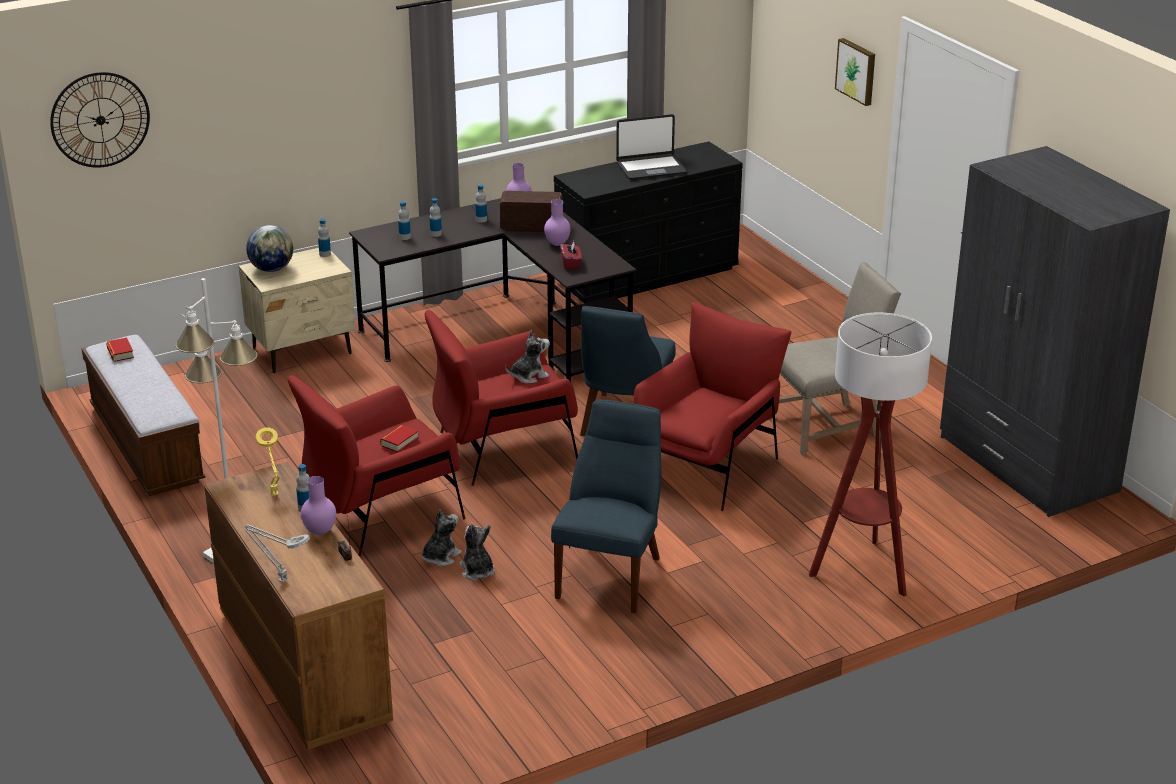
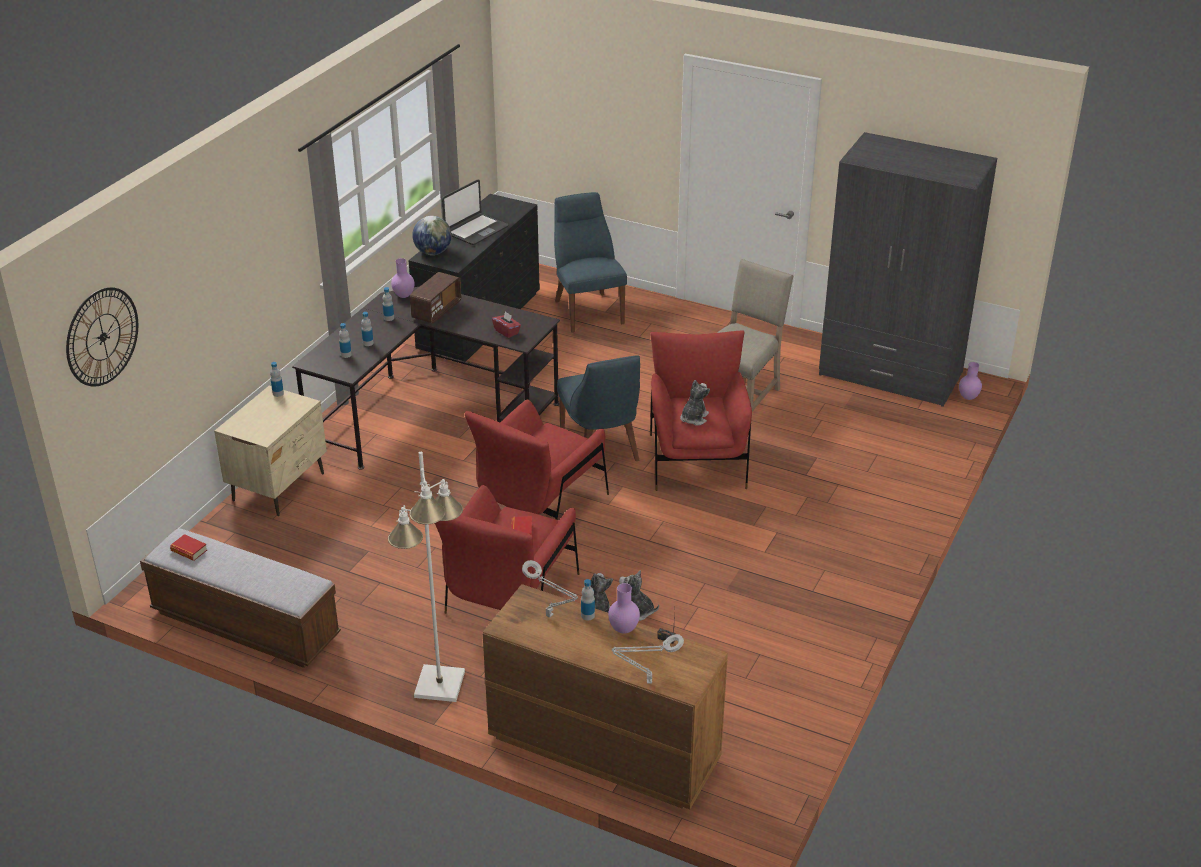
camera: 35 degrees left, 5 degrees up
(272, 269) = (249, 423): globe -> globe (433, 252)
(275, 496) = (551, 616): yellow table lamp -> grey table lamp
(528, 376) = (549, 437): plush toy -> plush toy (693, 418)
(531, 227) = (436, 311): radio -> radio turned 150 degrees clockwise
(558, 244) = (476, 318): purple vase -> purple vase (968, 397)
(611, 574) = (730, 570): blue chair -> blue chair (587, 310)
(857, 71) = (633, 106): picture -> none
(863, 570) = (881, 493): floor lamp -> none

